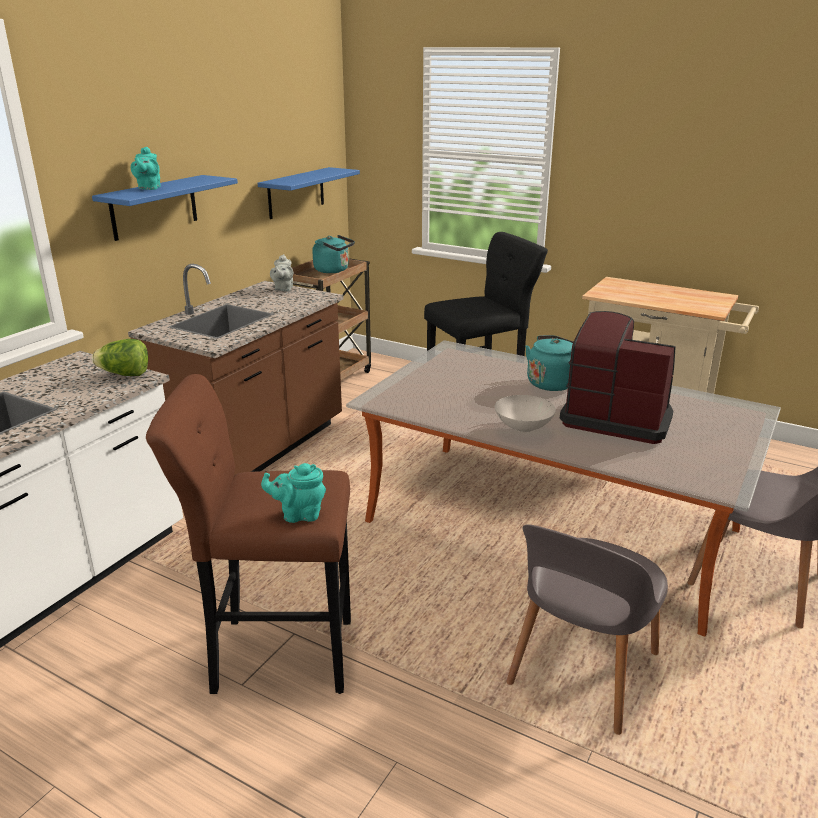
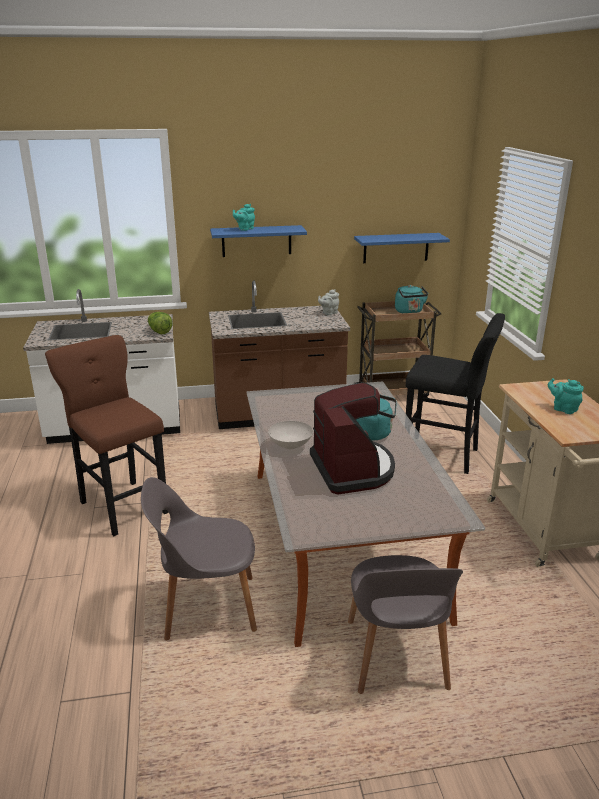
camera: 50 degrees right, 0 degrees up
(299, 514) = (101, 422): turquoise teapot -> turquoise teapot (563, 409)

